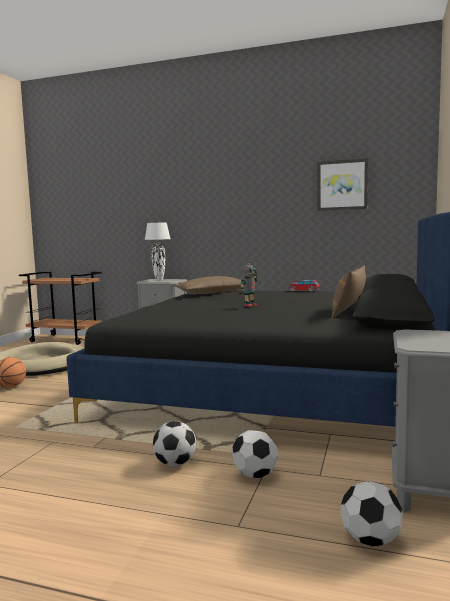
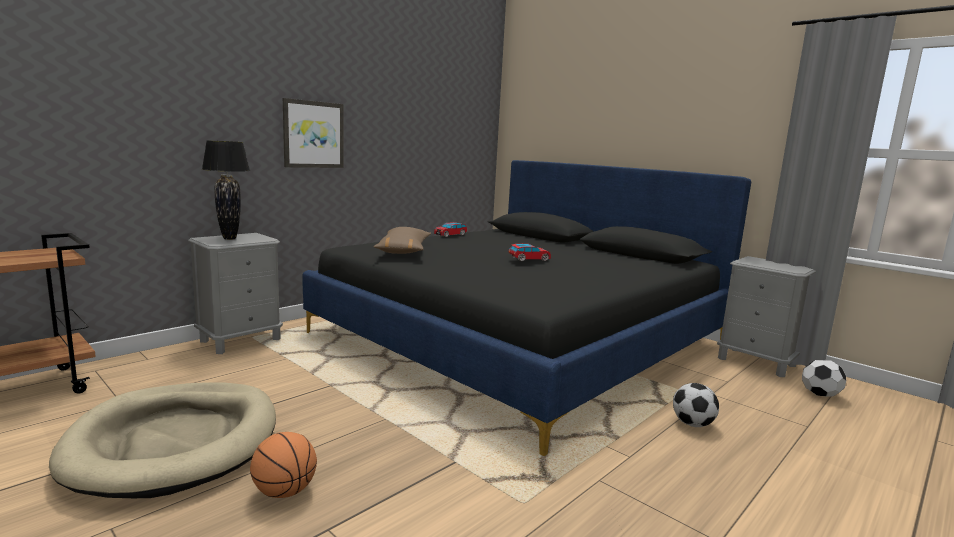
camera: 65 degrees left, 5 degrees up
(159, 280) = (230, 238): white table lamp -> black table lamp
(249, 305) = (529, 259): toy robot -> toy car
(255, 475) = (723, 400): football -> none
(342, 185) = (436, 114): picture -> picture (313, 134)
(349, 311) = (599, 252): brown pillow -> none

